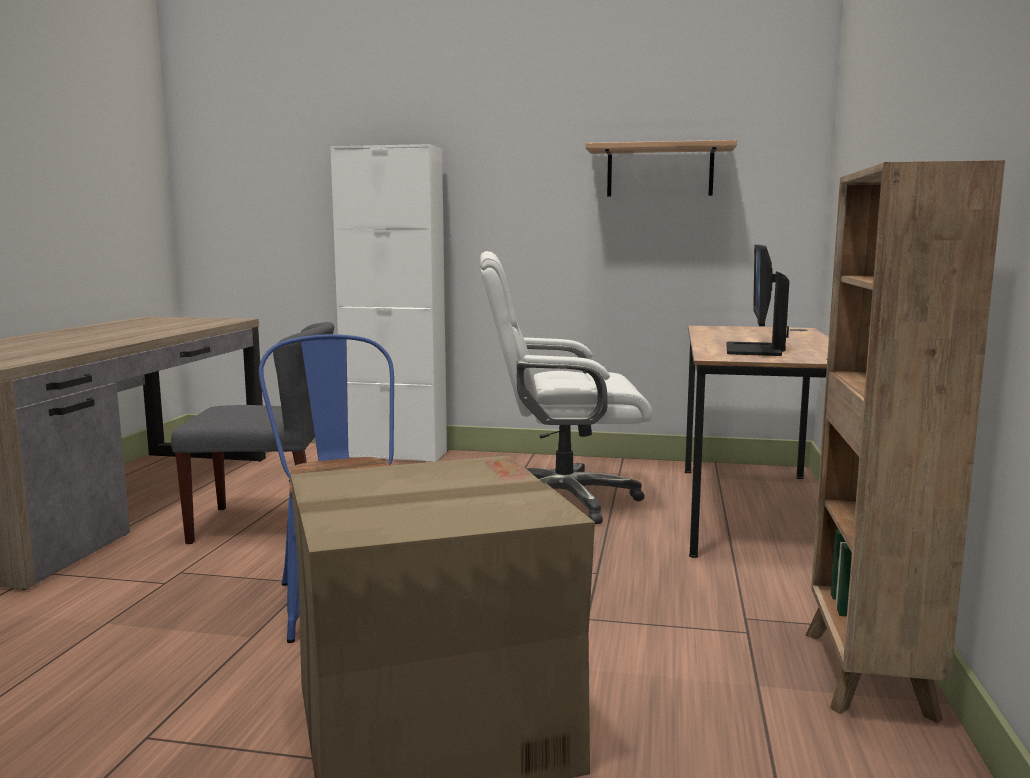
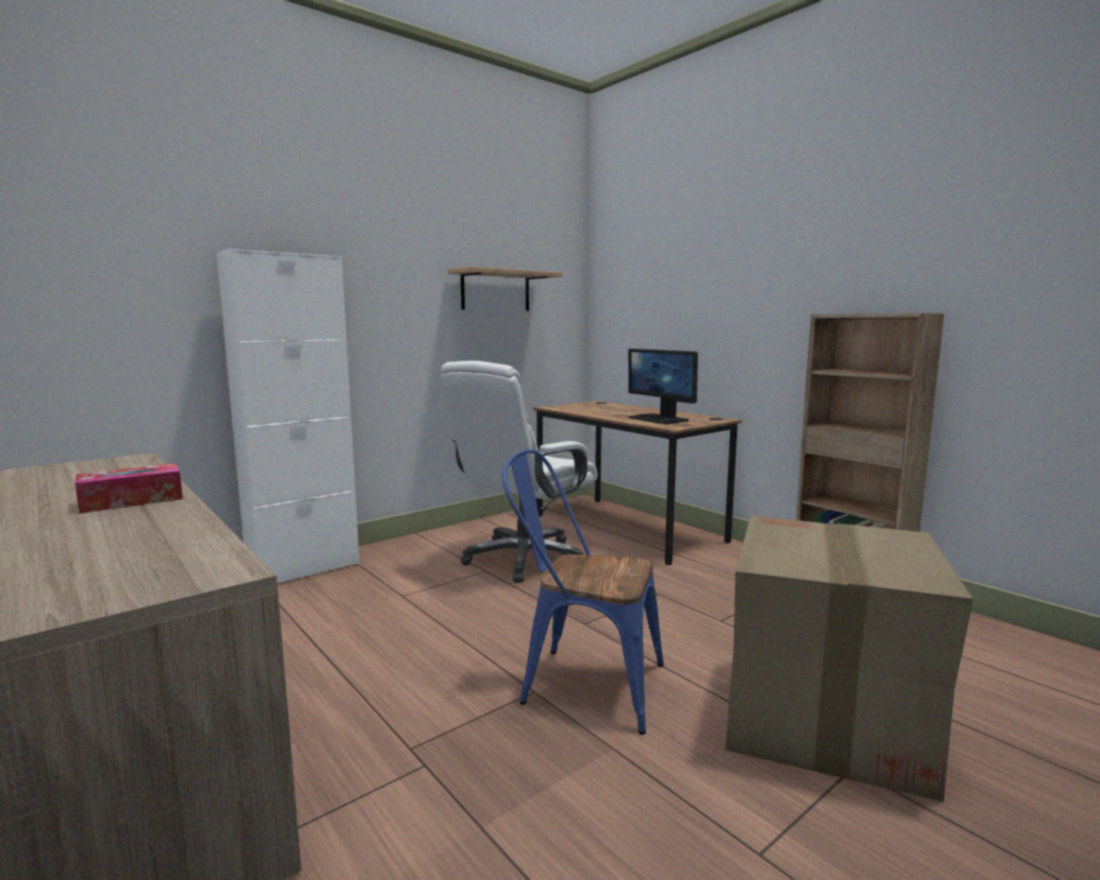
camera: 50 degrees left, 0 degrees up
(130, 336) = (132, 500): none -> tissue box
(267, 524) = (363, 670): grey chair -> none

